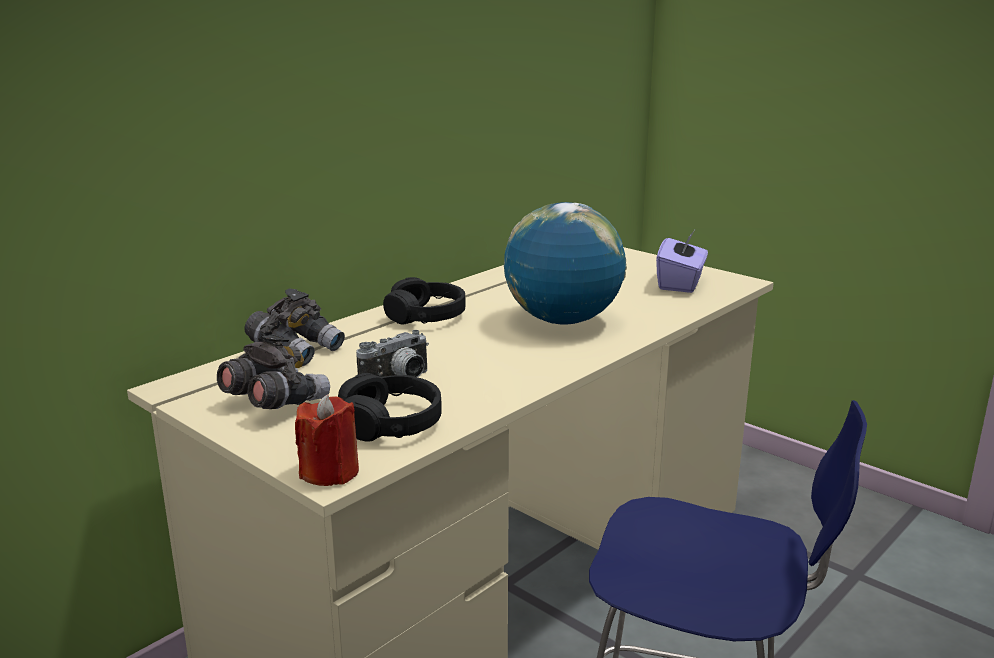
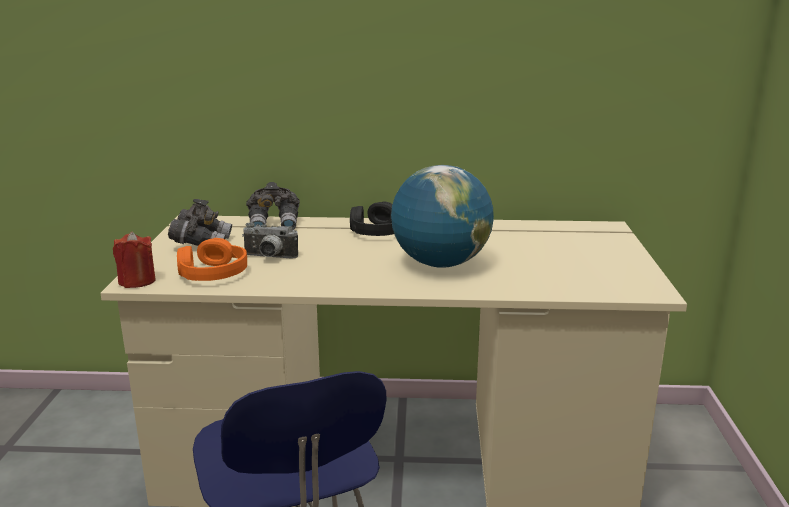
camera: 50 degrees right, 0 degrees up
(390, 423) = (212, 273): black headphones -> orange headphones
(680, 283) = (598, 274): purple tissue box -> none

